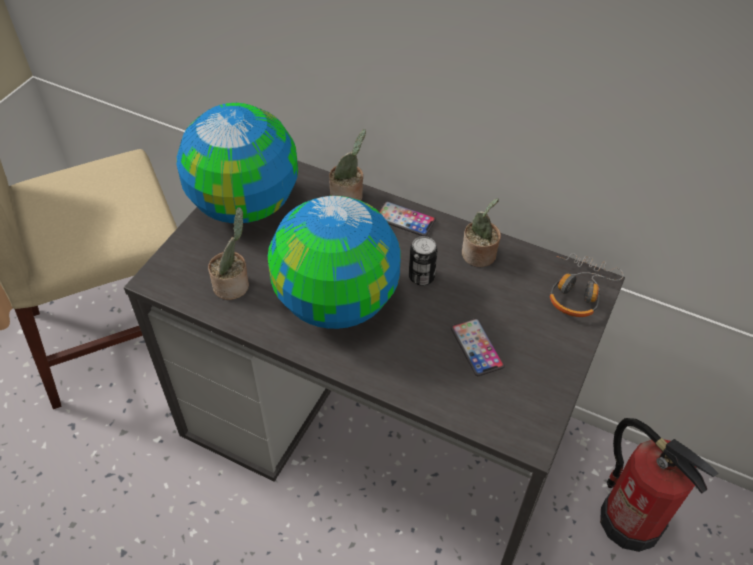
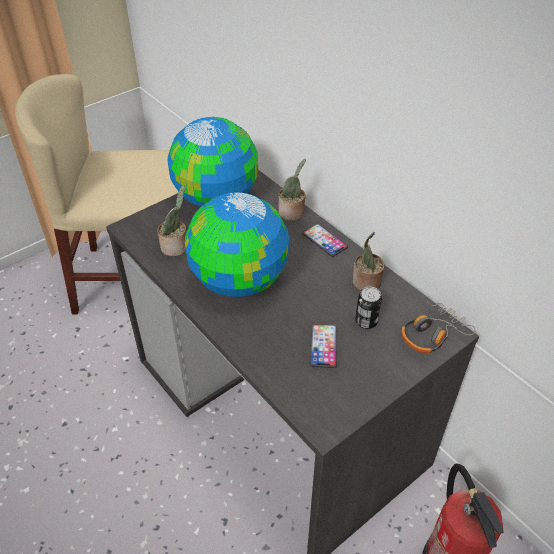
camera: 25 degrees right, 5 degrees down
(421, 277) = (312, 283): can -> can (366, 321)

